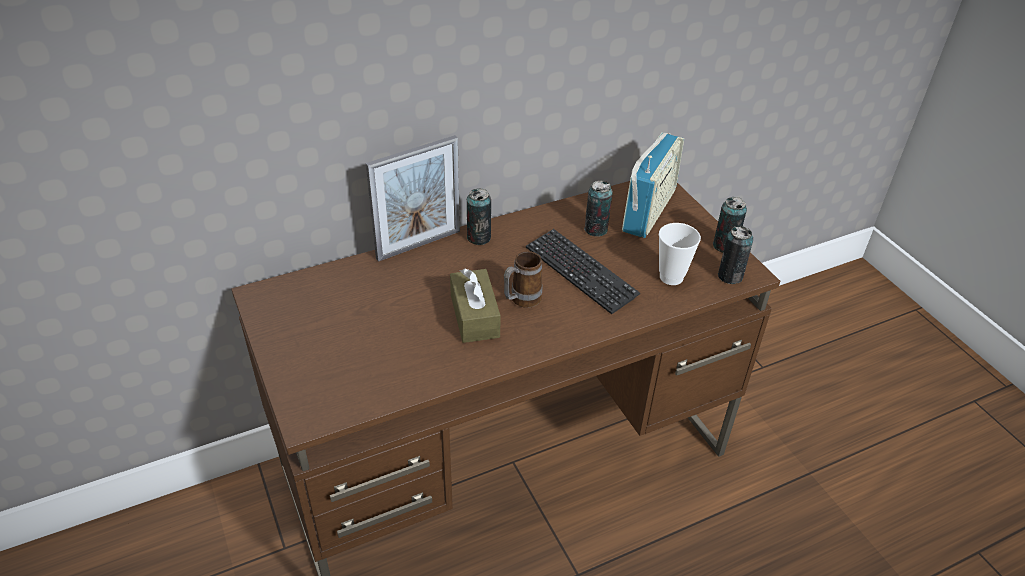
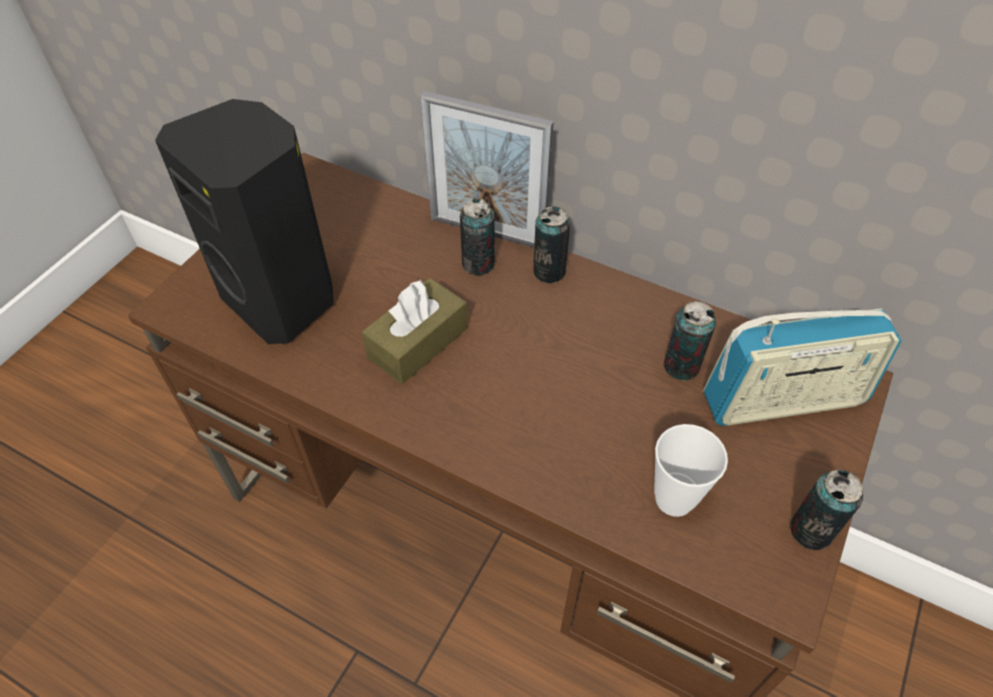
camera: 55 degrees right, 10 degrees up
(368, 359) = (283, 300): none -> black speaker
(521, 301) = (479, 368): mug -> none
(580, 272) = (585, 396): keyboard -> none
(730, 276) = (751, 572): can -> can (478, 264)

